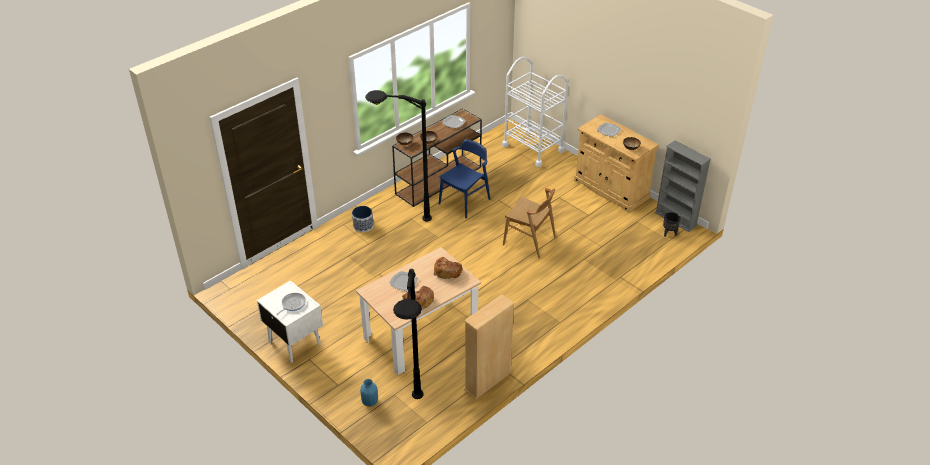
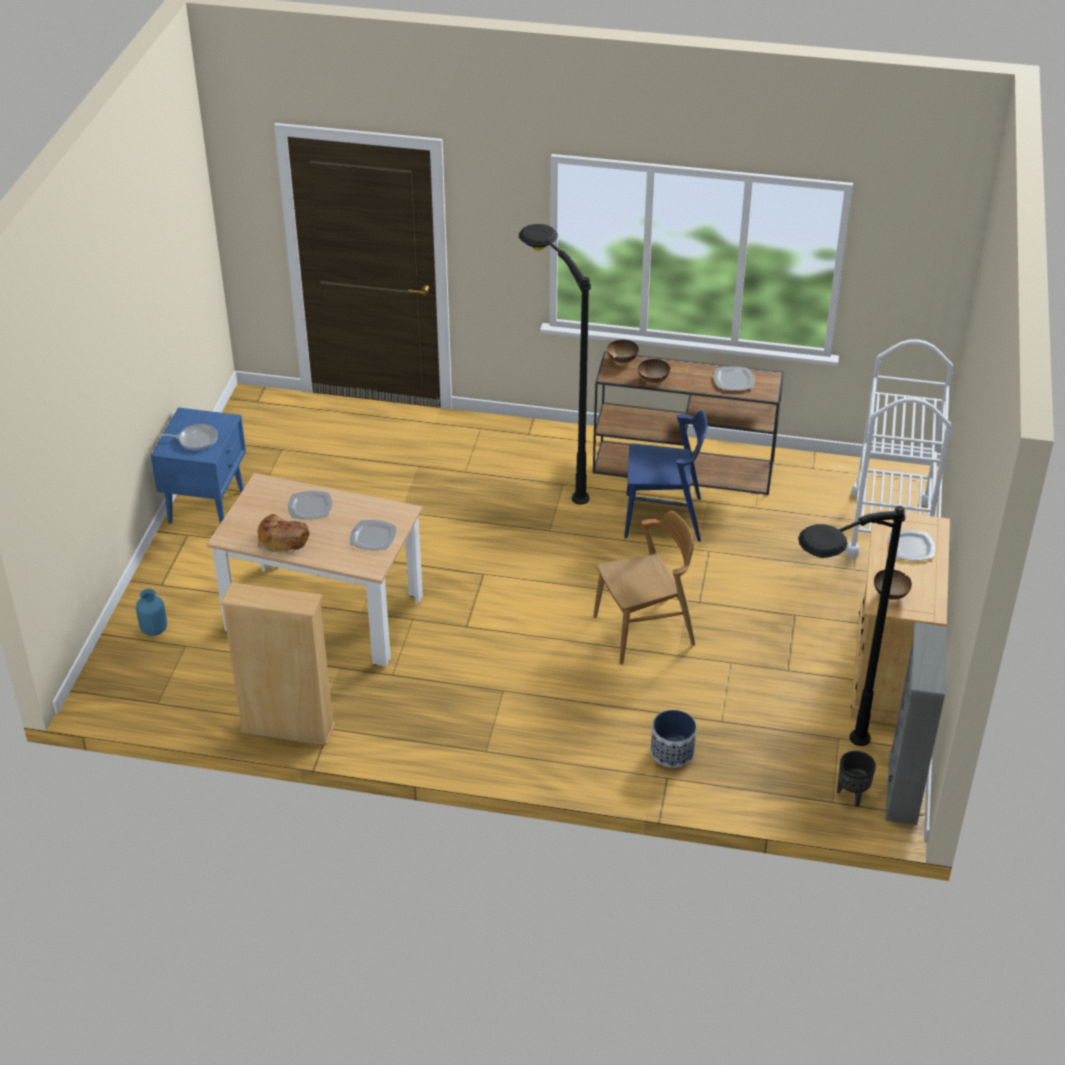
camera: 55 degrees right, 0 degrees up
(294, 342) = (207, 506): white nightstand -> blue nightstand
(363, 226) = (497, 447): planter -> planter (672, 752)
(415, 424) = (145, 694): black floor lamp -> black floor lamp (810, 766)
(447, 271) = (372, 537): bread -> plate
(529, 241) = (644, 631): brown chair -> brown chair turned 105 degrees counterclockwise

